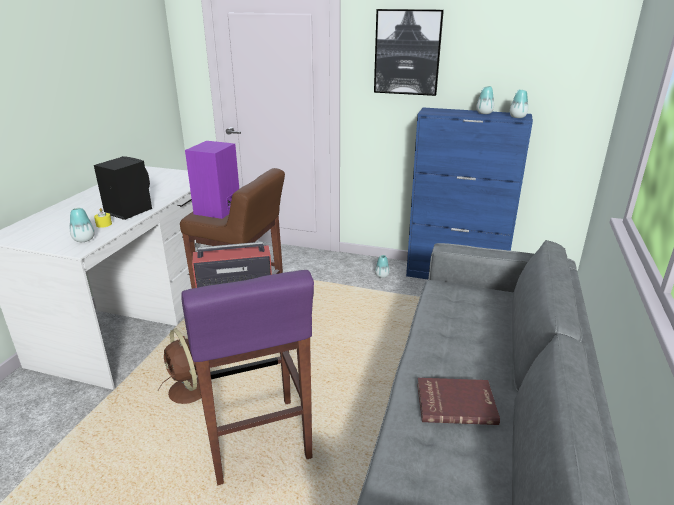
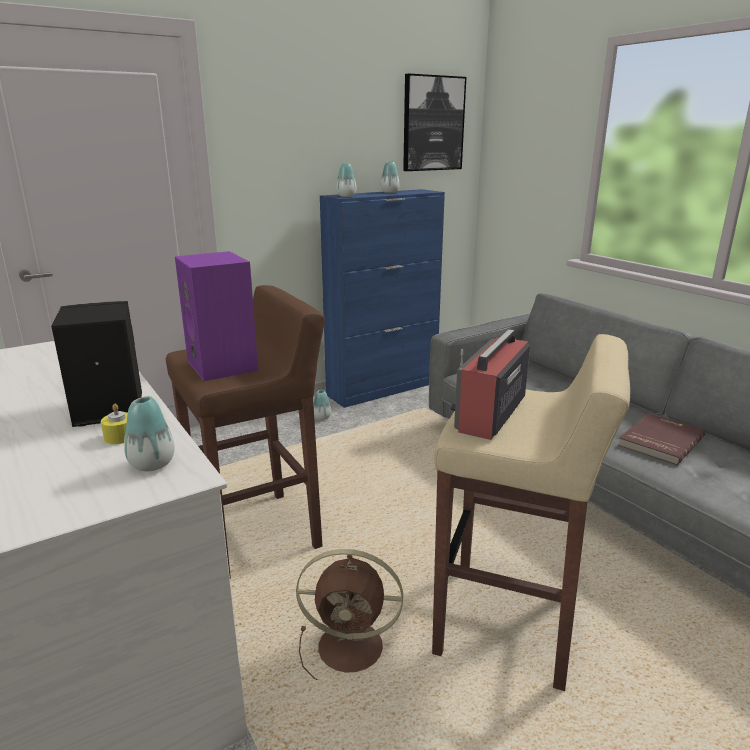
camera: 50 degrees left, 5 degrees down
(256, 441) = (509, 624): purple stool -> beige stool
(407, 52) = (293, 128): picture -> picture (433, 124)
(517, 117) = (424, 191): vase -> vase (346, 196)

